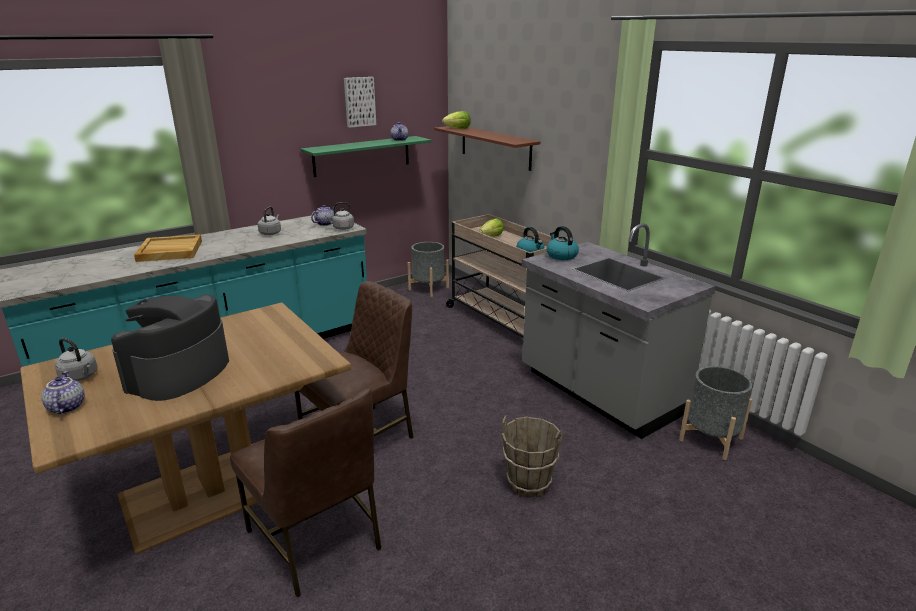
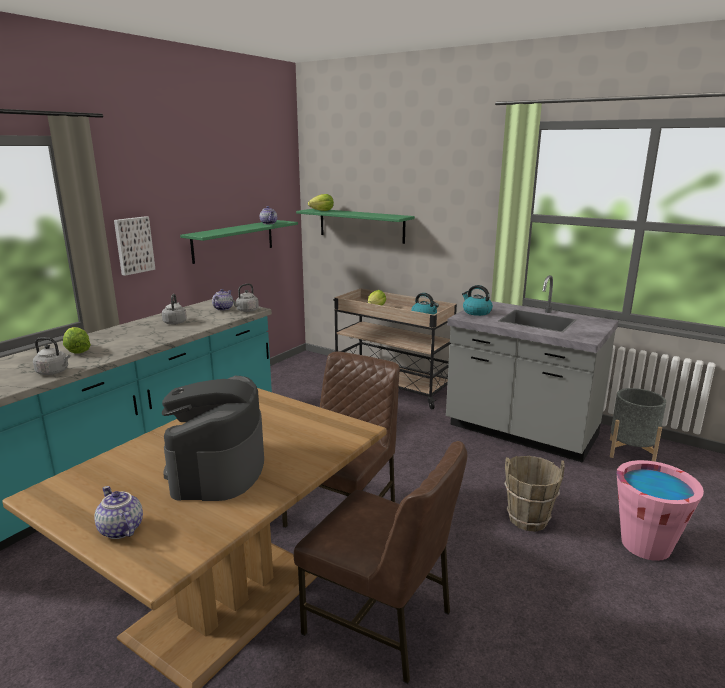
camera: 20 degrees left, 5 degrees down
(80, 377) = (100, 495): grey kettle -> grey kettle (54, 372)
(169, 251) = (77, 351): beige tray -> lettuce
(359, 101) = (230, 187): picture -> picture (133, 245)
(428, 288) = (299, 368): grey planter -> none
(495, 147) = (361, 225): brown shelf -> green shelf
(634, 540) = (645, 545): none -> pink bucket

